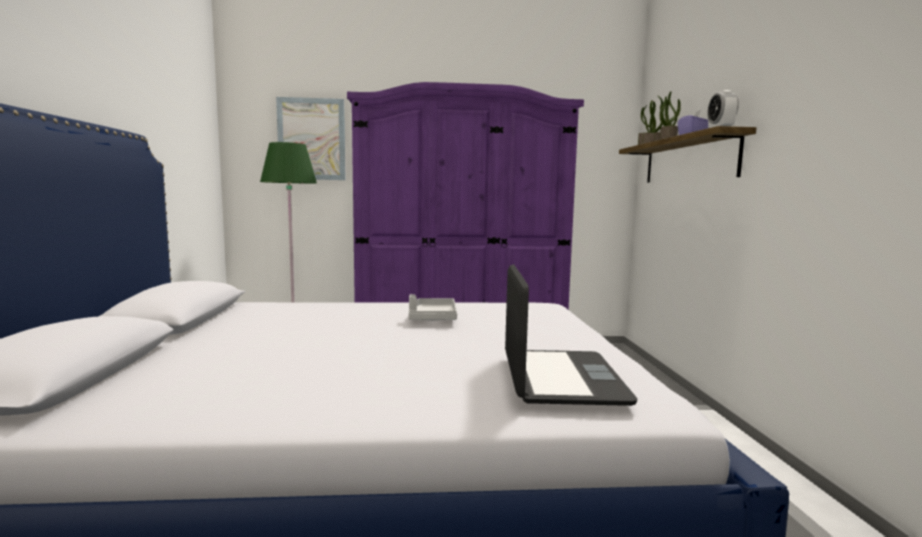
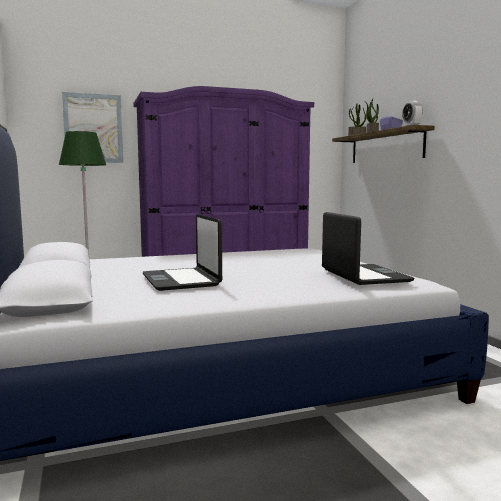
camera: 15 degrees left, 0 degrees up
(282, 356) = (181, 280): none -> laptop
(432, 318) = (245, 259): grey tray -> none

